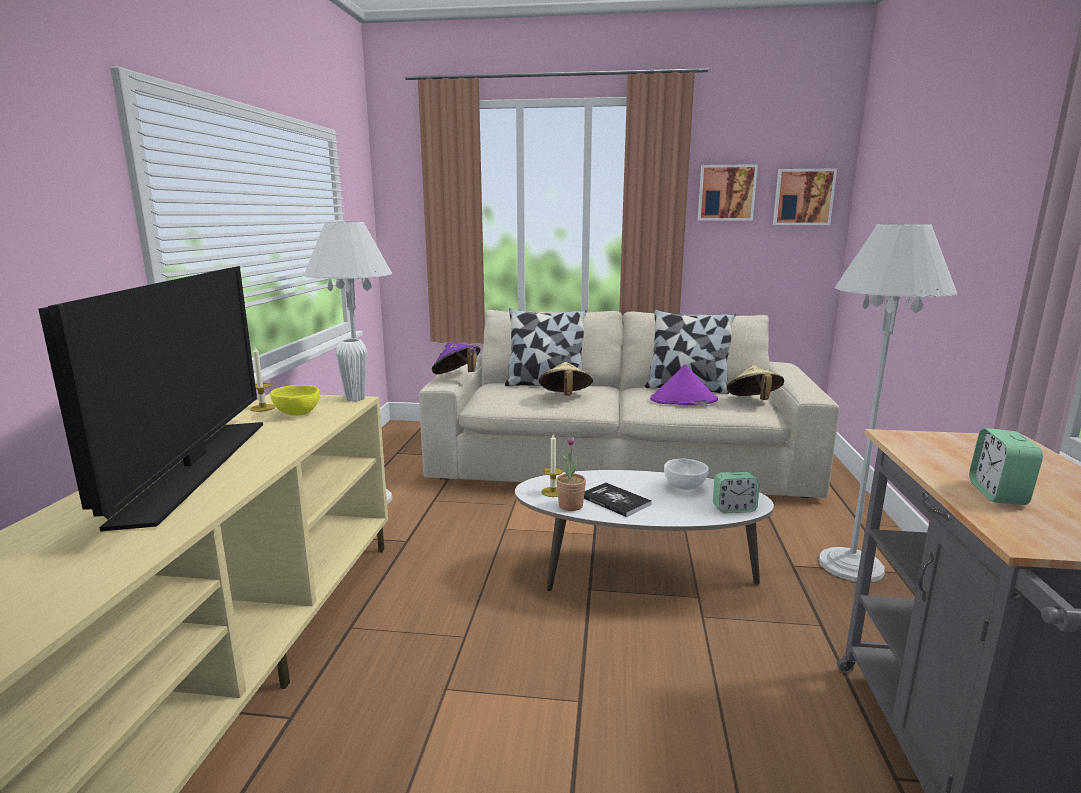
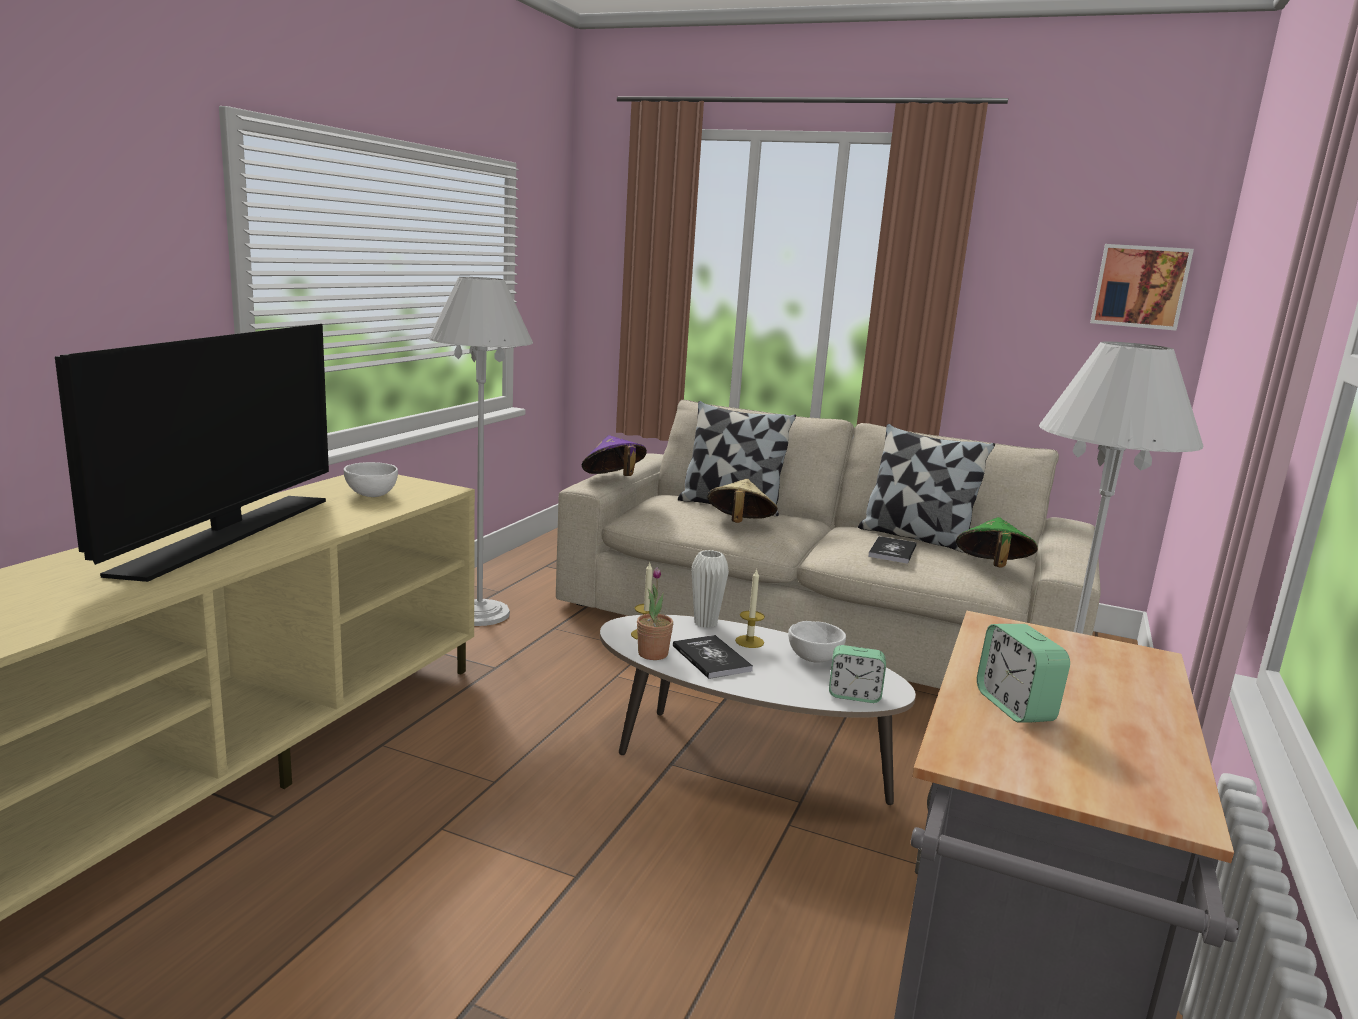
camera: 15 degrees right, 0 degrees up
(263, 408) = (343, 483): candle -> candle (749, 641)
(297, 414) = (371, 495): yellow bowl -> white bowl
(355, 399) = (446, 487): white vase -> white vase (705, 623)
(683, 400) = (892, 551): purple hat -> book
(726, 193) = (1025, 272): picture -> none
(753, 401) = (991, 568): beige hat -> green hat
(997, 493) = (1015, 707): alarm clock -> alarm clock turned 45 degrees counterclockwise

